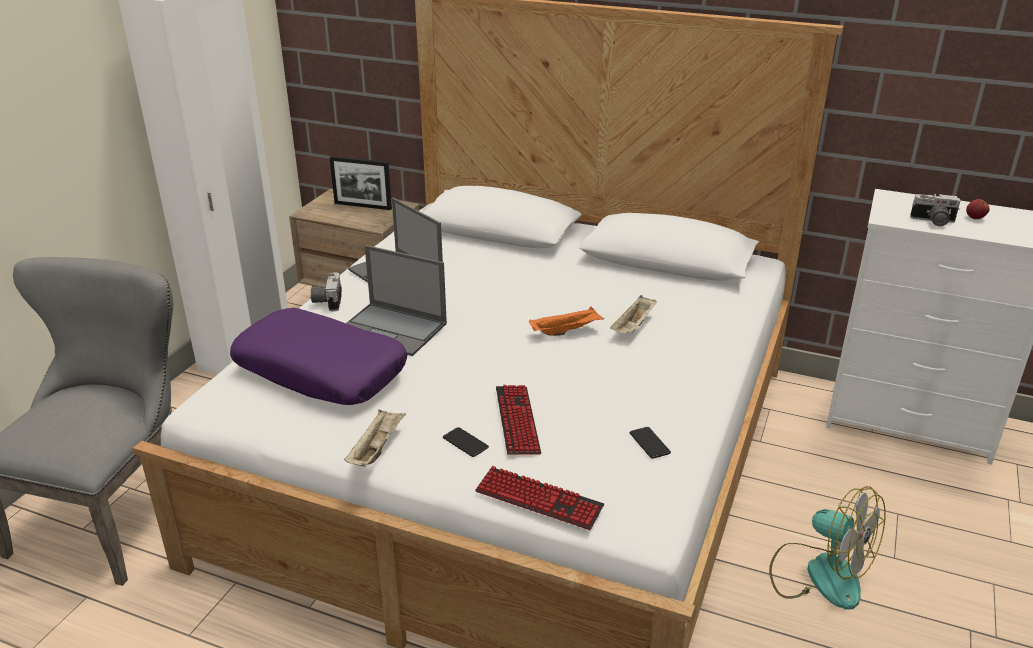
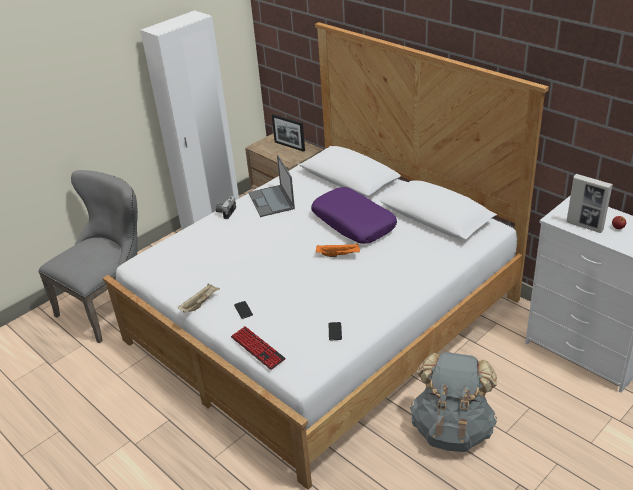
camera: 25 degrees right, 5 degrees up
(321, 371) = (198, 254): purple pillow -> purple pillow (354, 223)
(392, 329) = (247, 236): laptop -> none
(517, 421) = (276, 303): keyboard -> none
(633, 327) = (379, 259): beige tray -> none
(819, 574) = (452, 429): fan -> grey backpack
(933, 222) = (584, 226): camera -> picture frame

